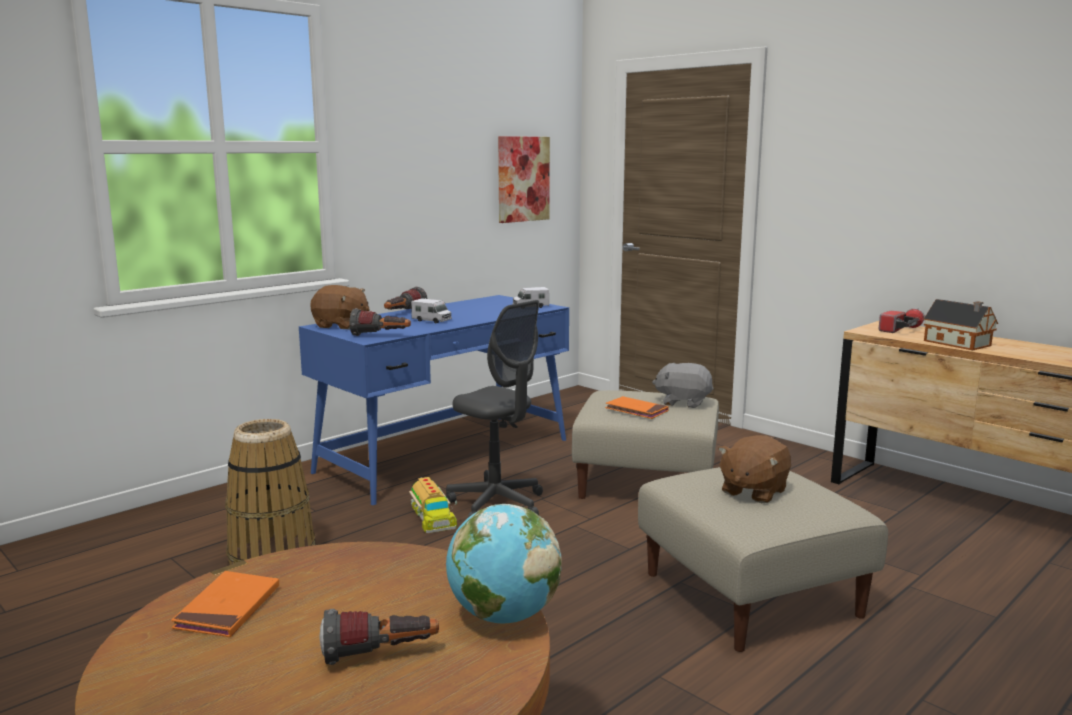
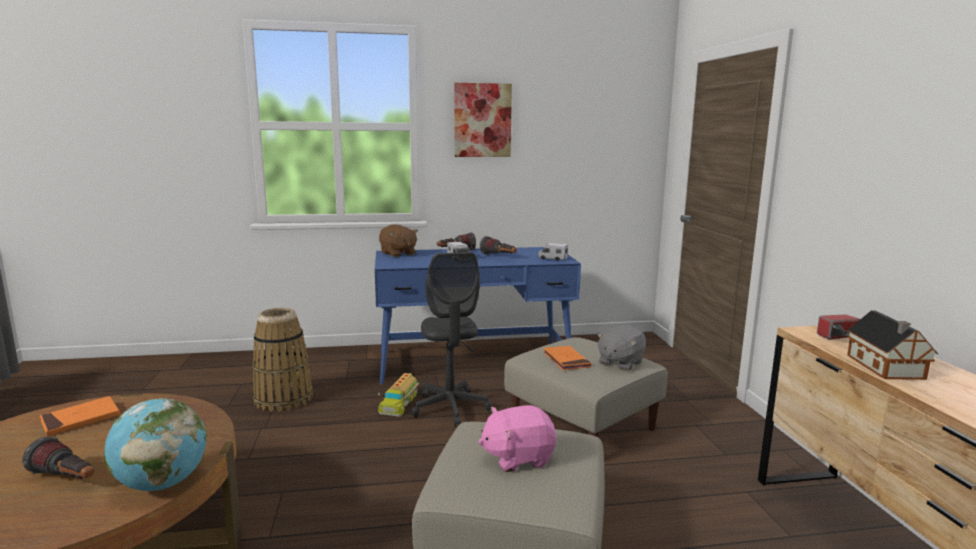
camera: 35 degrees right, 0 degrees up
(381, 336) = (399, 264): flashlight -> flashlight (499, 256)
(523, 179) = (600, 155): picture -> picture (482, 120)
(683, 402) = (620, 363): grey plush toy -> grey plush toy turned 105 degrees counterclockwise
(753, 491) = (517, 457): brown plush toy -> pink plush toy

